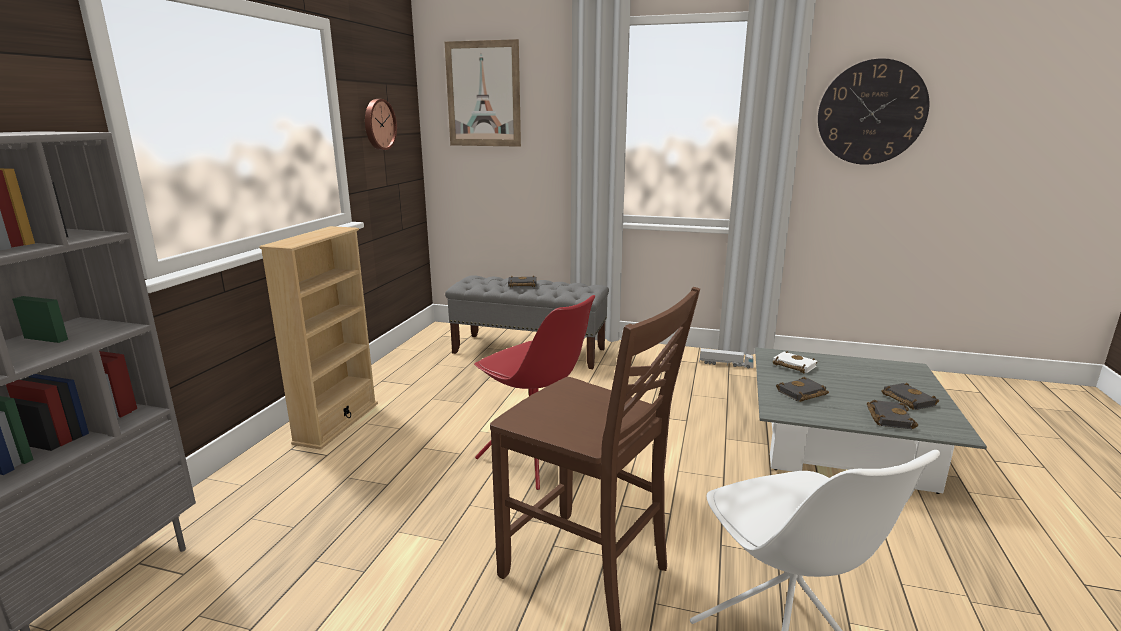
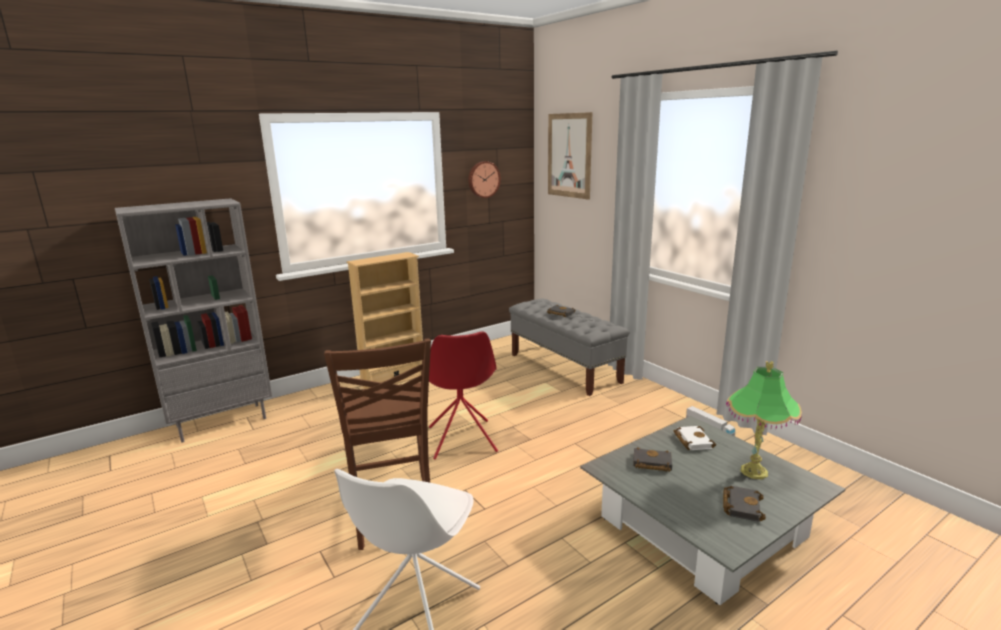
camera: 40 degrees right, 0 degrees up
(867, 373) = (754, 472): none -> table lamp
(871, 112) = (887, 195): wall clock -> none
(888, 417) = (688, 509): black book -> none

